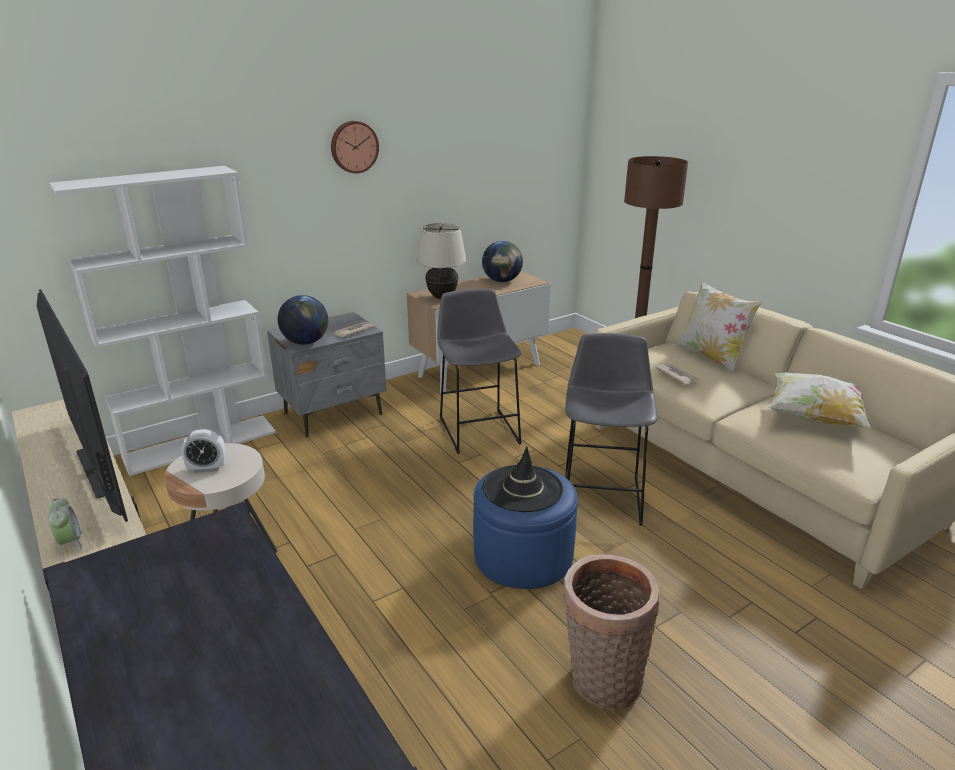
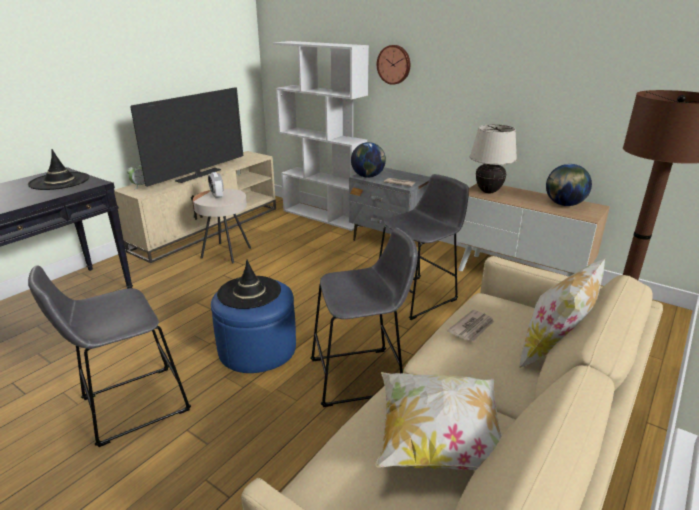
camera: 70 degrees right, 0 degrees up
(163, 568) = (59, 181): none -> black hat
(354, 147) = (461, 45): wall clock -> wall clock (394, 64)
(601, 679) = (129, 406): basket -> grey stool

